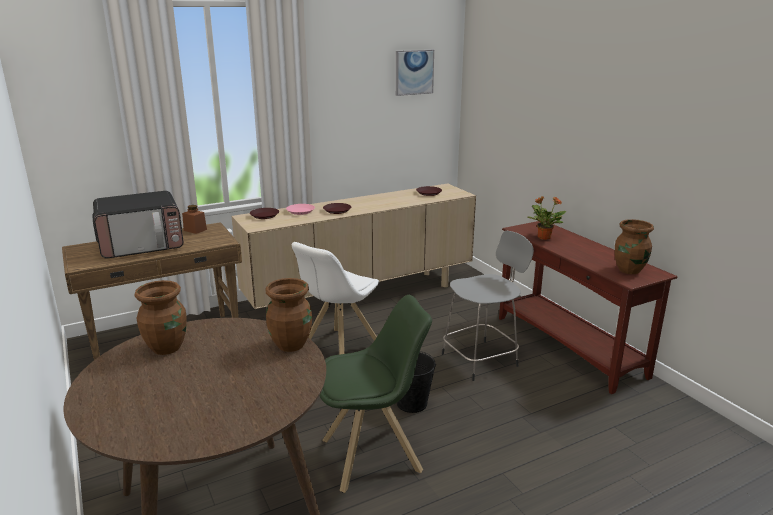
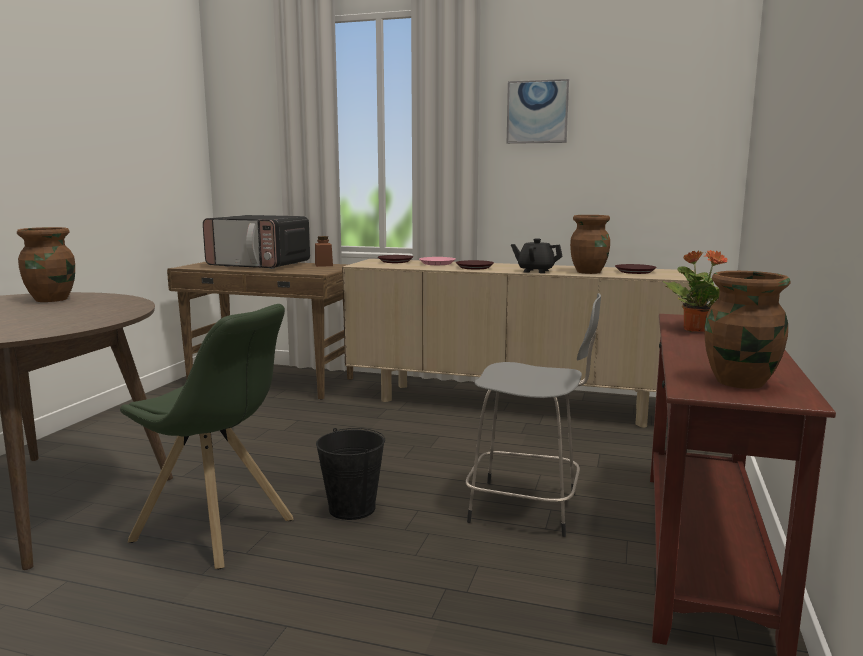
camera: 45 degrees right, 10 degrees down
(291, 344) = (109, 317): brown vase -> brown vase (589, 272)
(339, 350) = (388, 436): white chair -> none
(381, 206) = (535, 271): none -> black teapot
(414, 72) = (657, 97): picture -> picture (537, 112)

